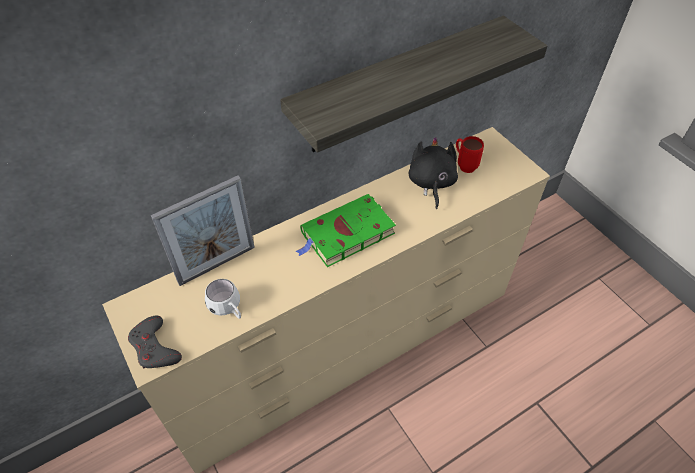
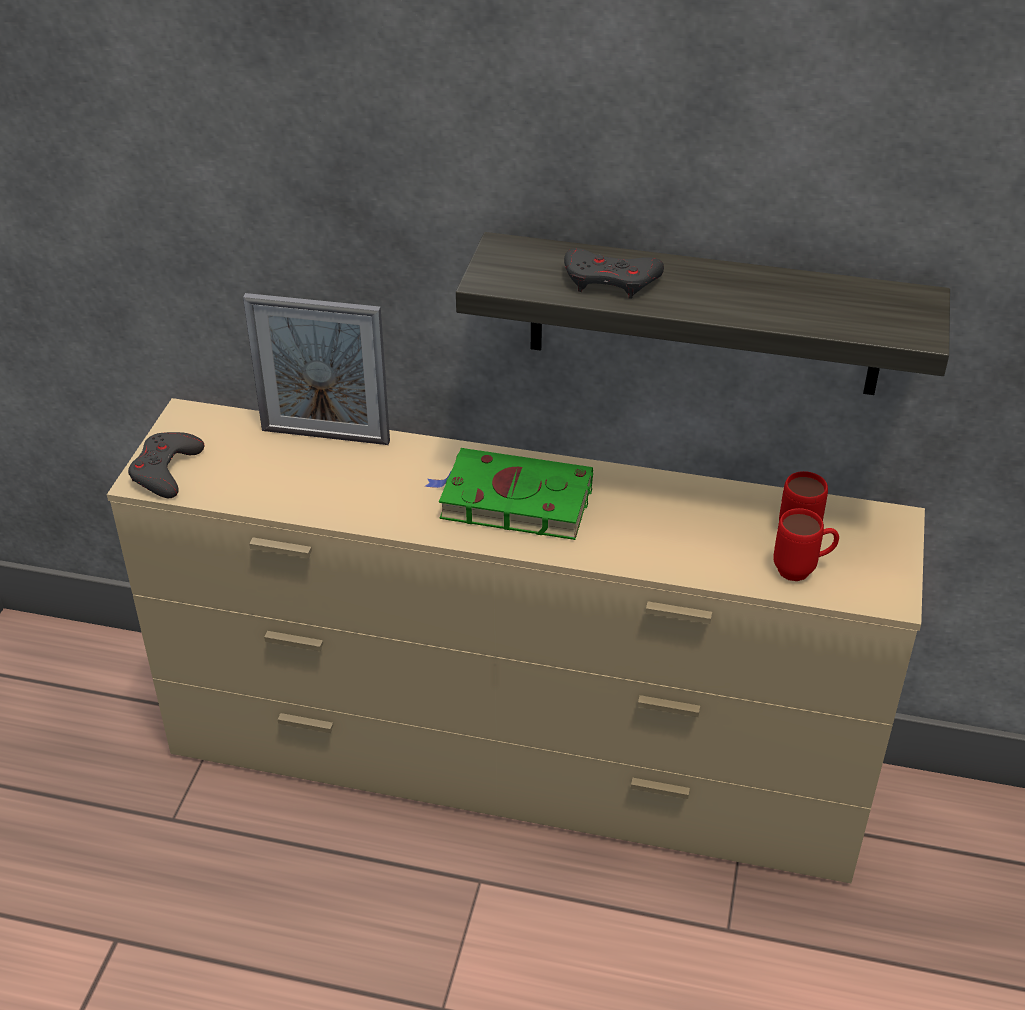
camera: 45 degrees right, 10 degrees down
(228, 310) = (278, 486): white mug -> none
(377, 89) = (611, 280): none -> grey game controller
(431, 183) = (713, 518): black plush toy -> none
(489, 183) = (802, 570): none -> red mug

